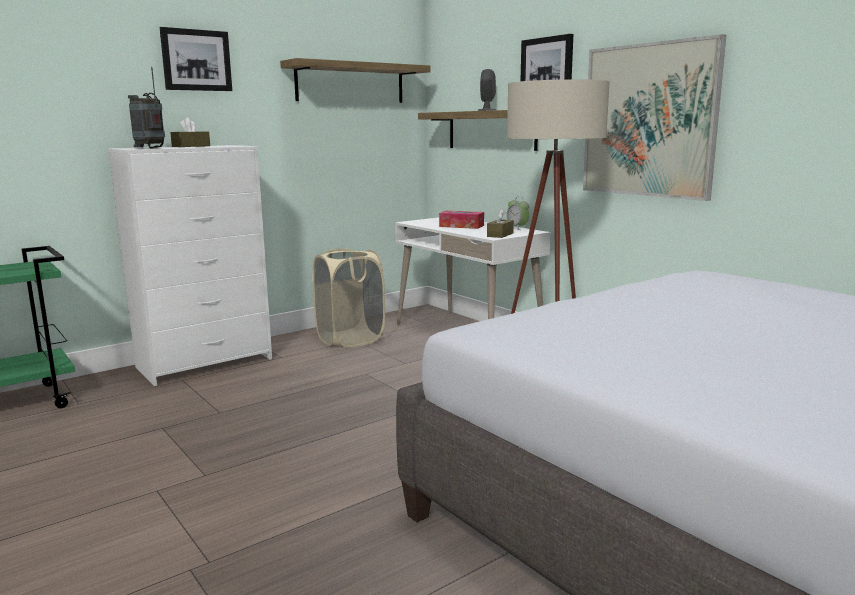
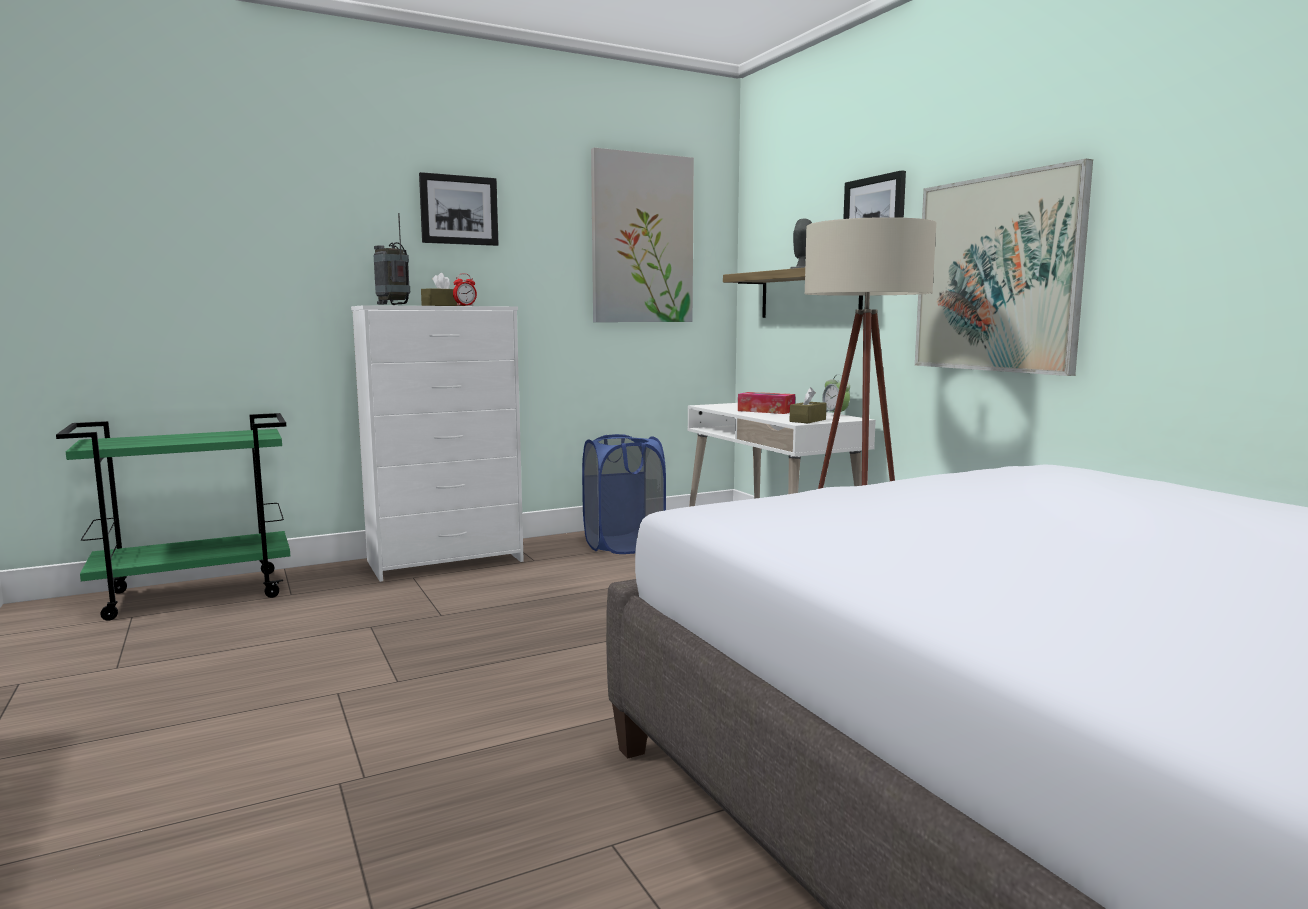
camera: 10 degrees right, 5 degrees down
(211, 146) = (465, 305): none -> alarm clock
(350, 83) = (642, 239): shelf -> picture
(350, 339) = (623, 545): beige laundry basket -> blue laundry basket

